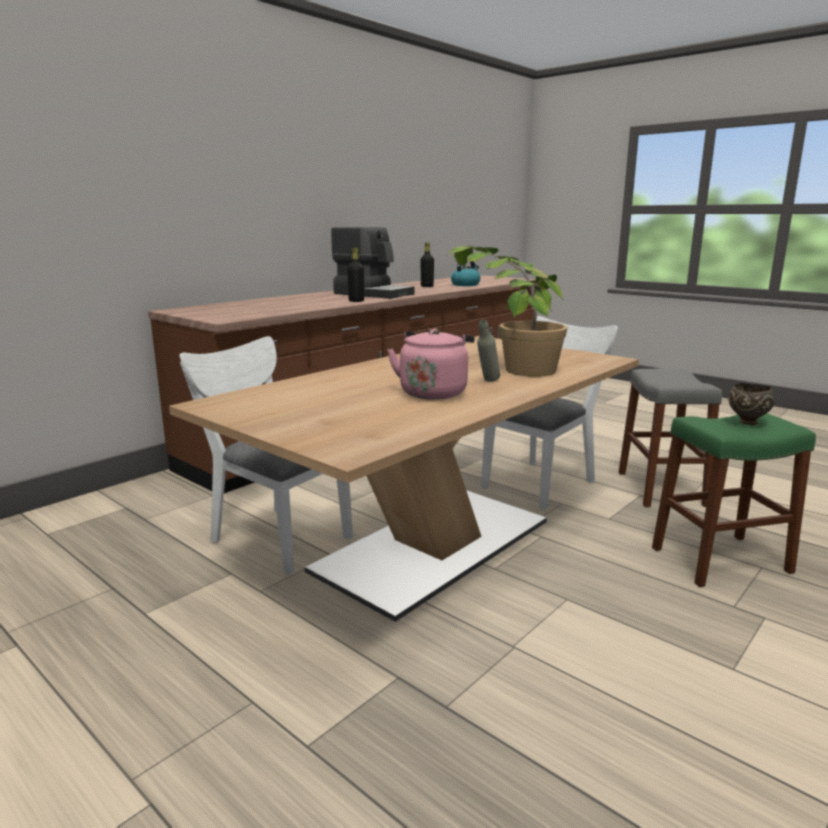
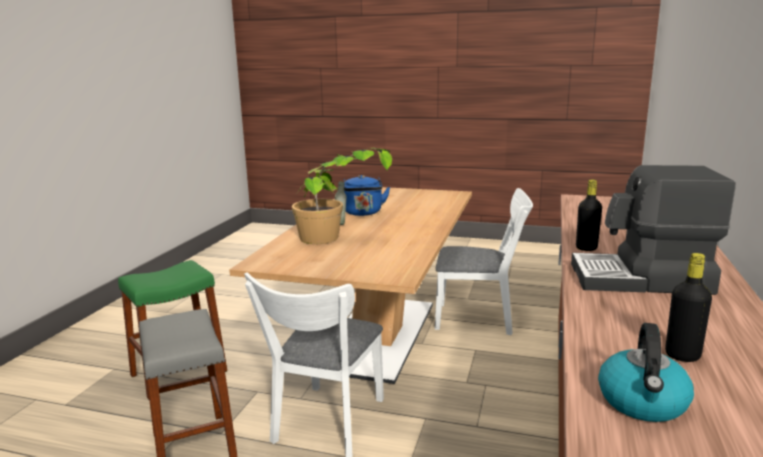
camera: 155 degrees right, 0 degrees up
(434, 392) = (363, 213): pink kettle -> blue kettle
(746, 422) = (161, 274): brown bowl -> none

